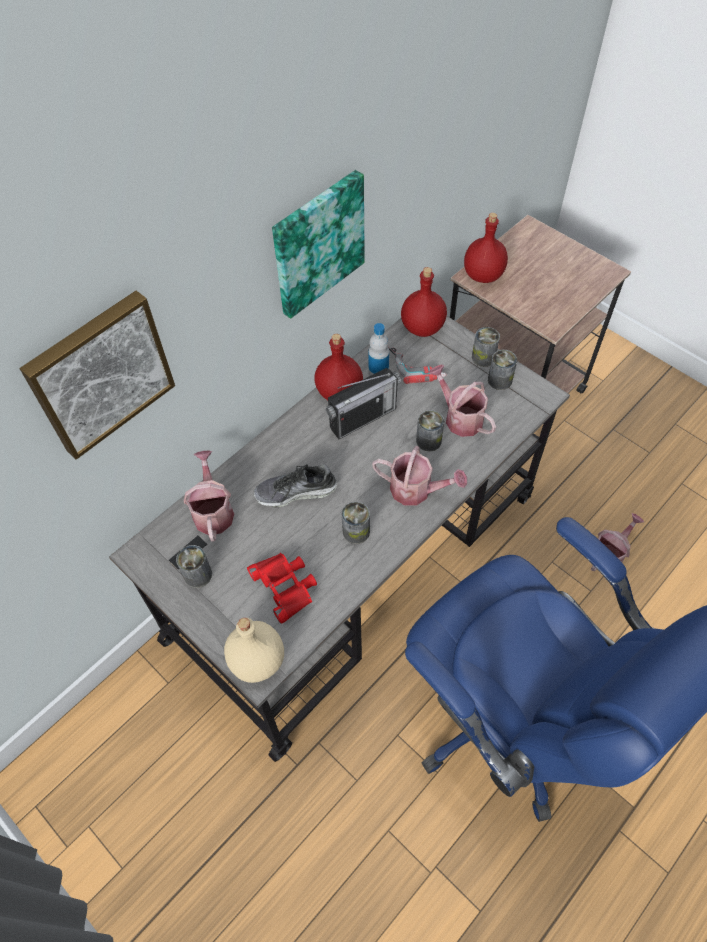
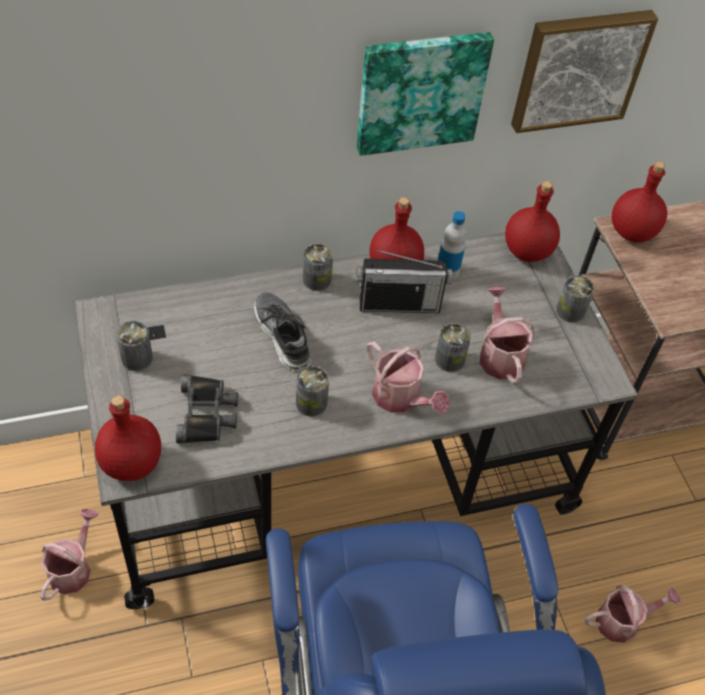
camera: 25 degrees right, 5 degrees down
(100, 373) = (123, 101): picture -> picture (578, 68)
(213, 511) = (193, 311): watering can -> watering can (73, 568)
(256, 661) = (130, 463): beige bottle -> red bottle
(285, 586) = (207, 414): red binoculars -> black binoculars
(296, 492) = (282, 336): shoe -> shoe turned 45 degrees clockwise
(416, 364) = (492, 282): power drill -> none
(500, 380) = (570, 342): can -> can (317, 280)

